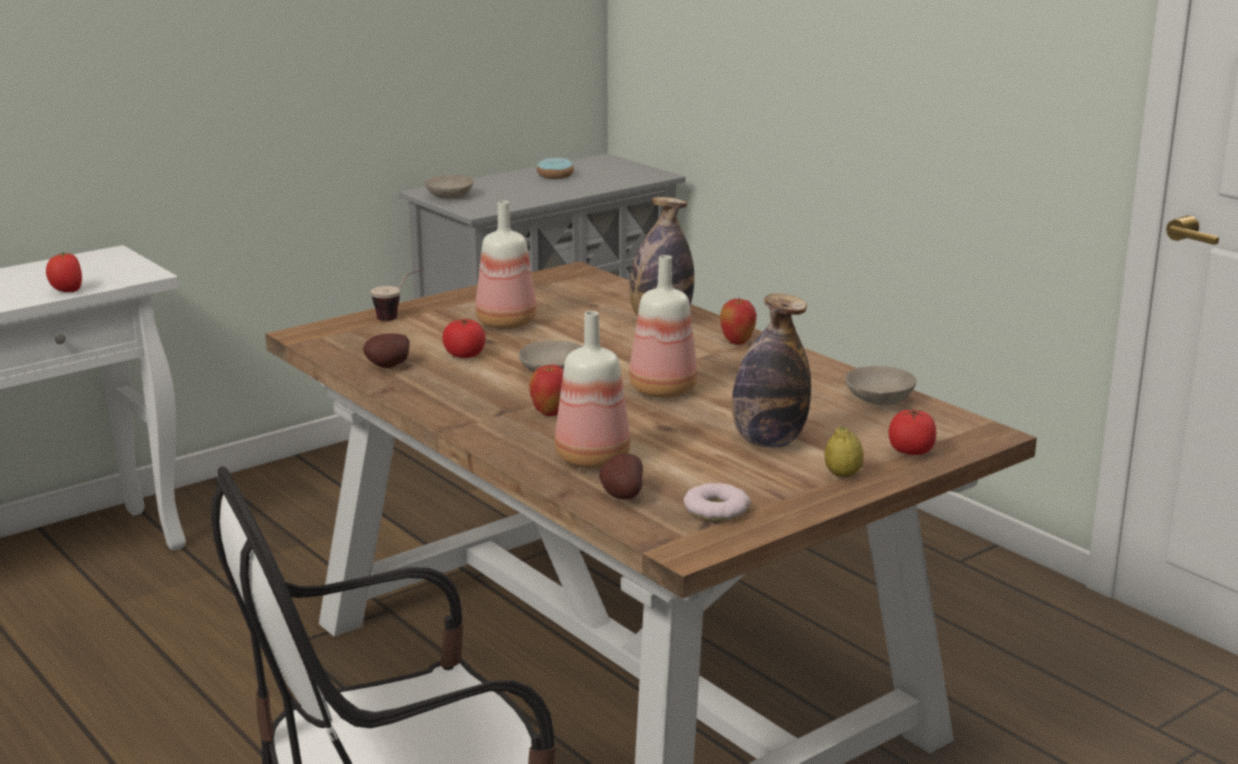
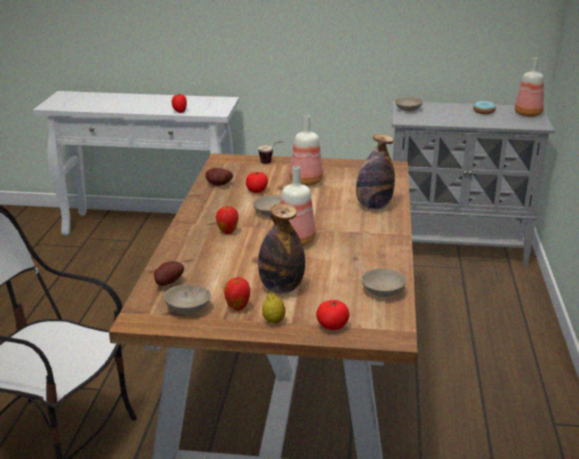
camera: 45 degrees right, 5 degrees up
(591, 458) = (196, 260): bottle -> bottle (528, 114)
(716, 509) = (187, 308): donut -> beige bowl
(737, 342) = (384, 231): apple -> apple (237, 308)

